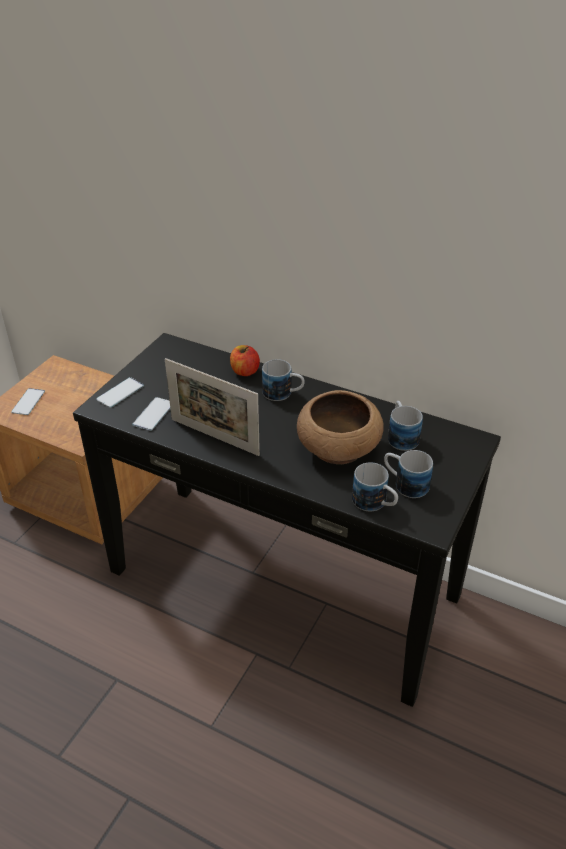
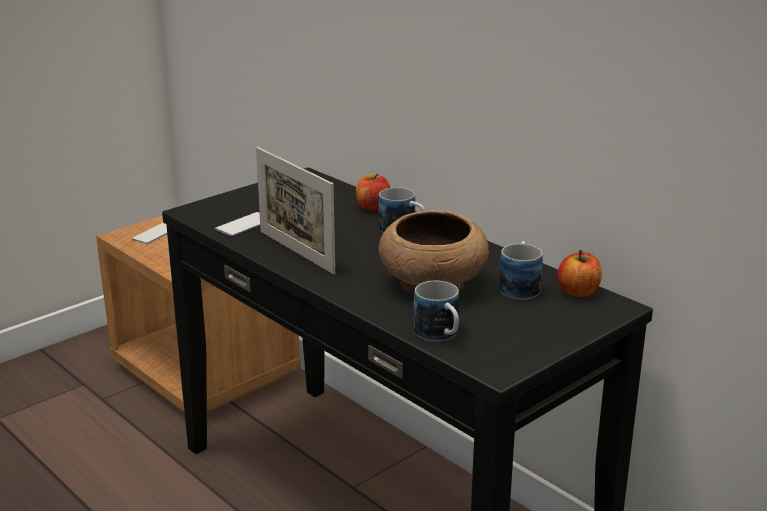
camera: 20 degrees right, 15 degrees down
(120, 393) = (223, 204): phone -> none
(404, 483) = (491, 326): mug -> none
(444, 432) = (578, 292): none -> apple

